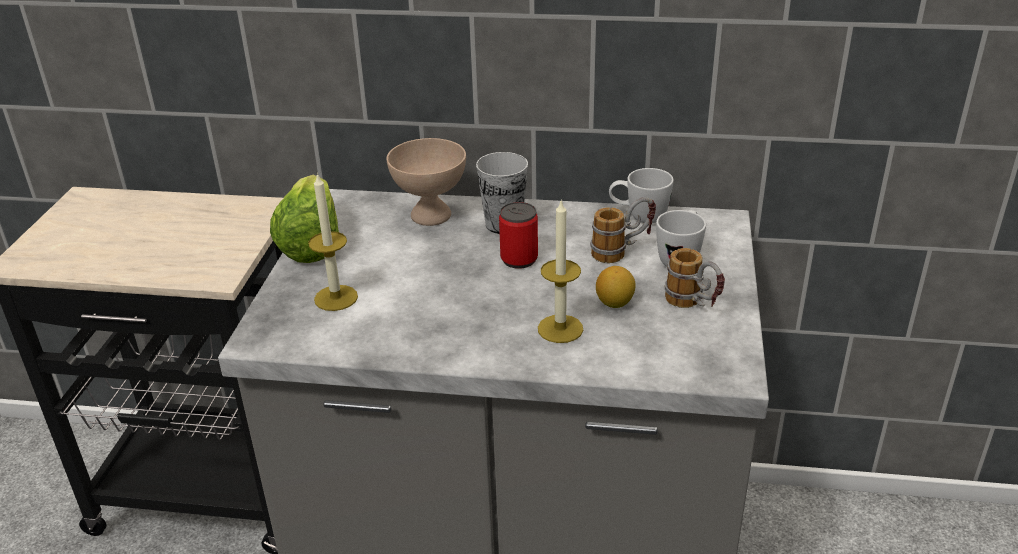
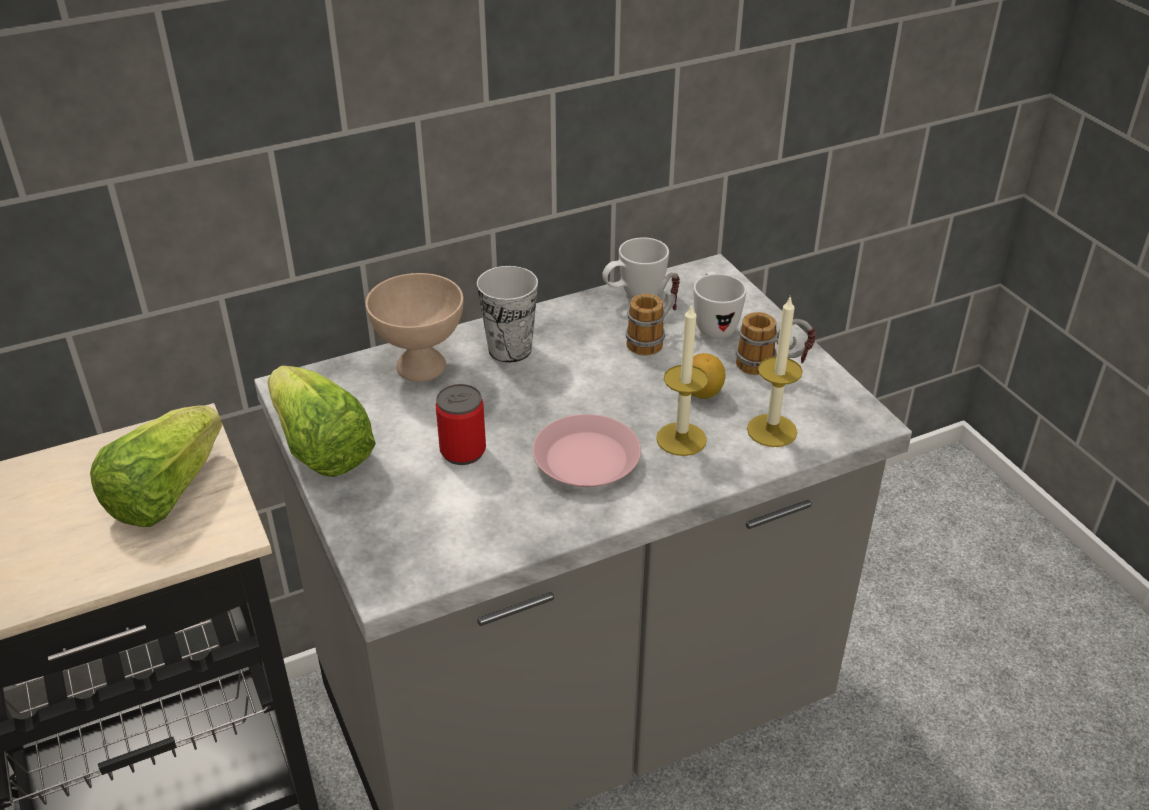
camera: 35 degrees left, 5 degrees up
(210, 239) = (165, 493): none -> lettuce
(336, 298) = (422, 500): candle -> candle (772, 430)
(473, 315) = (586, 460): none -> pink plate
(519, 259) = (566, 382): can -> can (463, 451)

